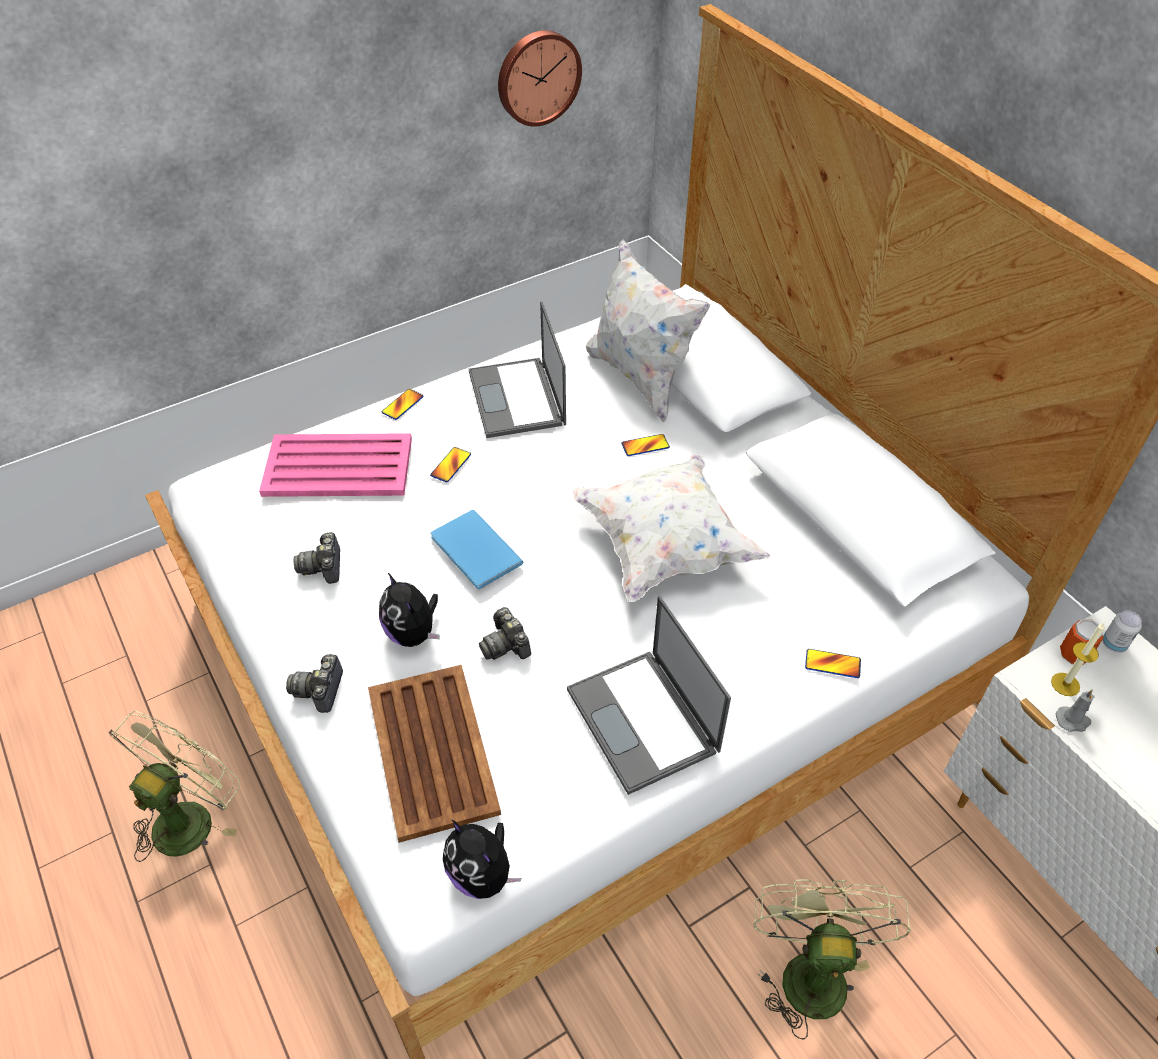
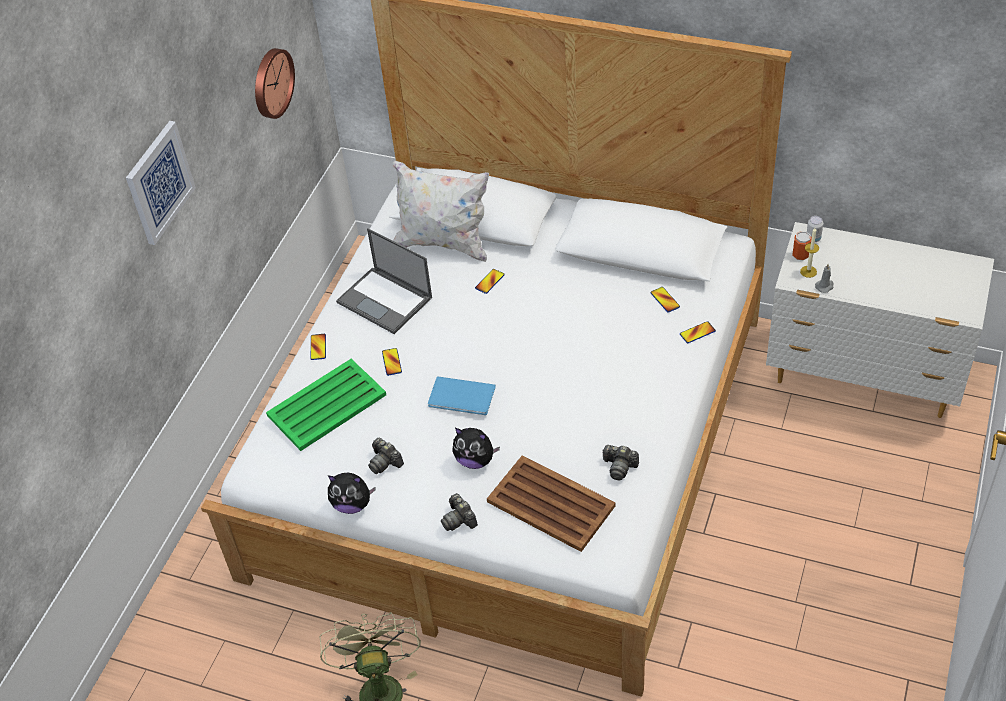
camera: 35 degrees left, 0 degrees up
(260, 82) = (159, 182): none -> picture
(336, 466) = (325, 406): pink tray -> green tray
(482, 874) = (633, 536): plush toy -> plush toy (352, 504)
(506, 645) = (530, 432): camera -> camera (619, 467)
(644, 721) = (637, 419): laptop -> none
(664, 546) = (558, 329): white pillow -> none
(810, 969) = (777, 509): green fan -> none
(829, 595) = (665, 300): none -> phone

